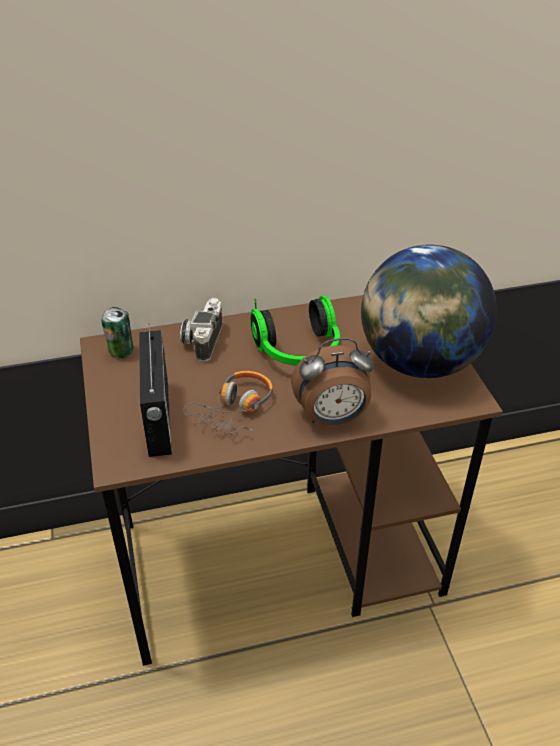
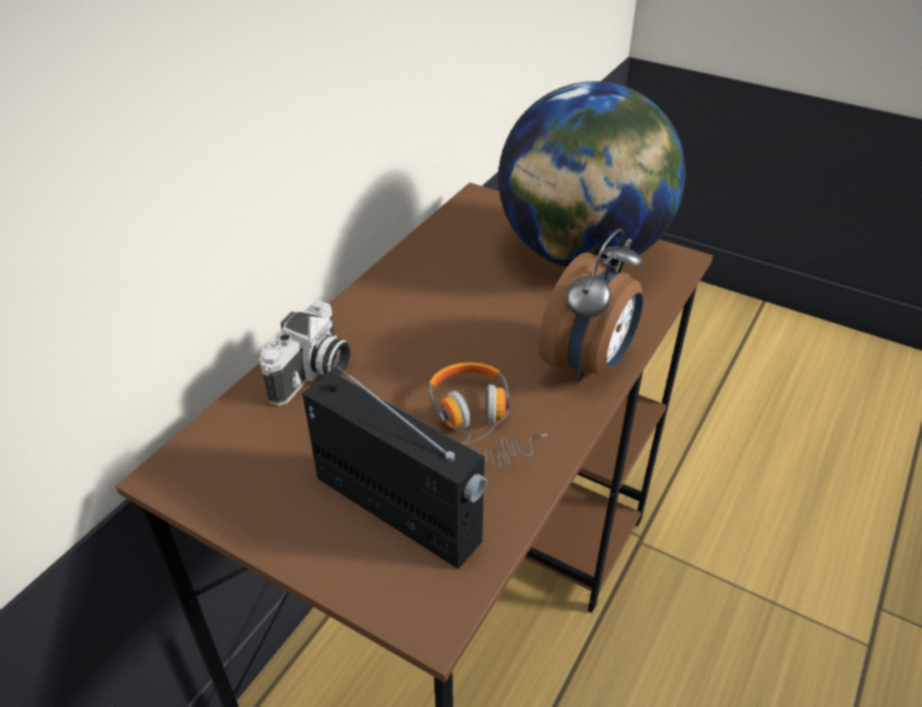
camera: 45 degrees left, 0 degrees up
(120, 351) = (214, 462): can -> none
(202, 340) = (312, 374): camera -> camera turned 120 degrees counterclockwise
(299, 351) = (449, 316): headphones -> none

